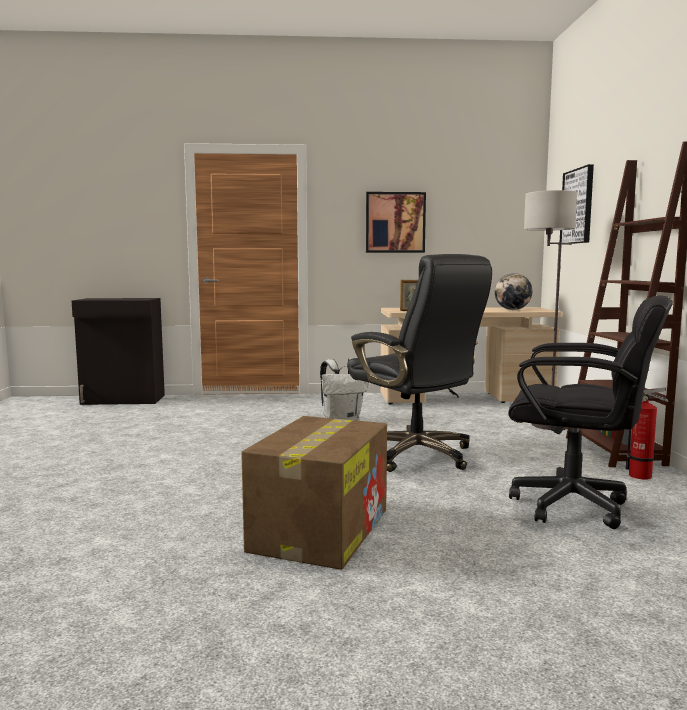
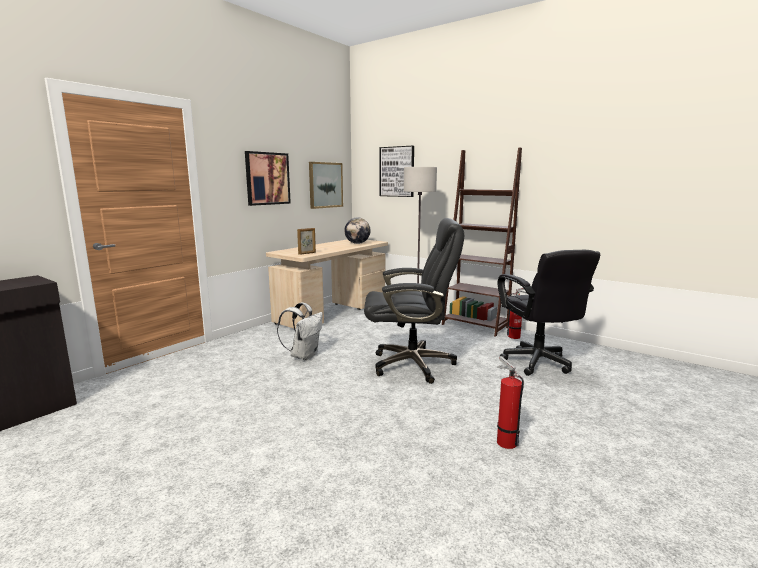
camera: 50 degrees left, 5 degrees up
(321, 529) = (504, 441): cardboard box -> fire extinguisher
(490, 231) = (325, 185): none -> picture
(577, 507) = (539, 365): black office chair -> black office chair turned 105 degrees clockwise

